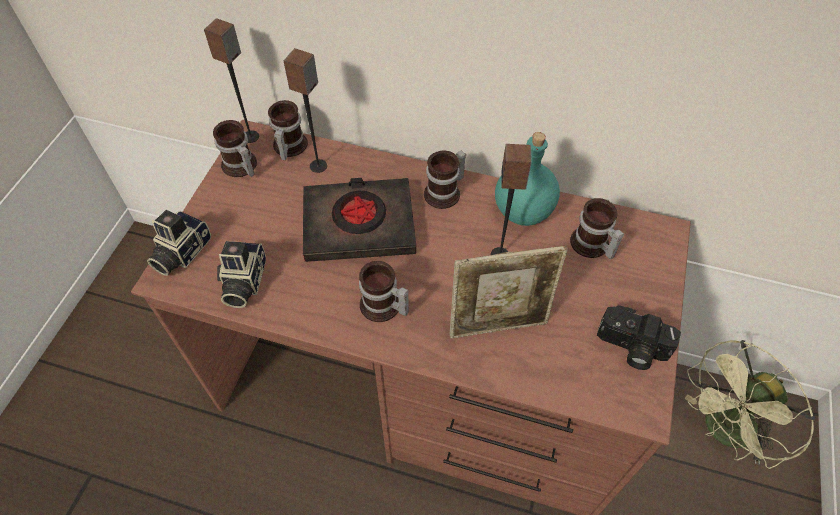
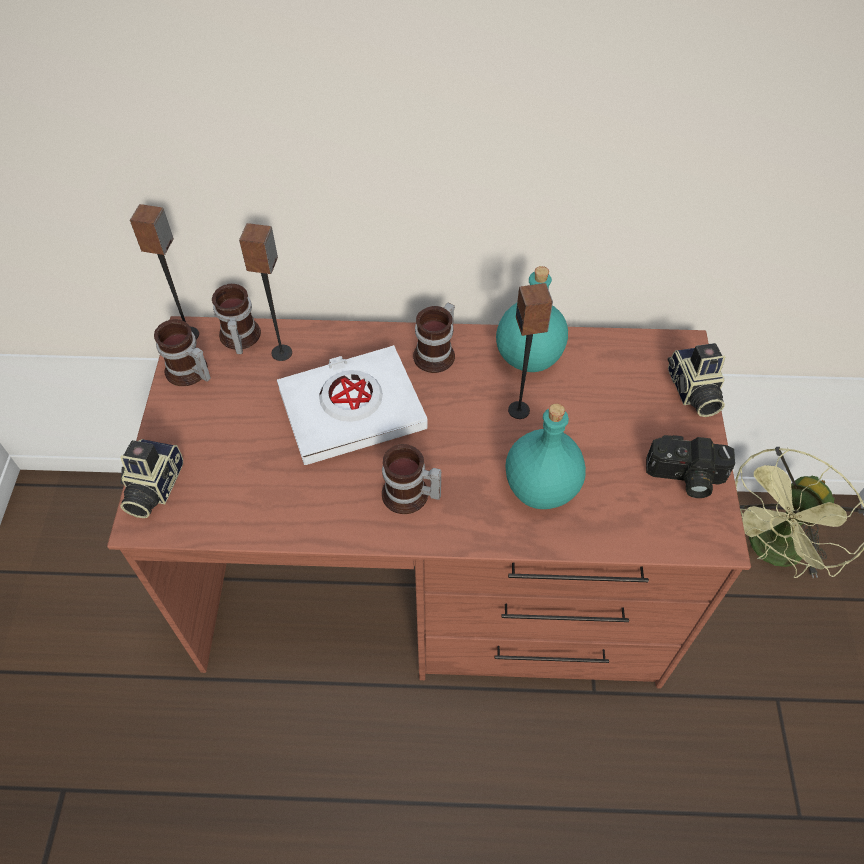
camera: 15 degrees left, 0 degrees up
(243, 282) = (239, 505): camera -> camera (692, 392)
(359, 225) = (352, 410): black book -> white book
(498, 325) = (541, 486): picture frame -> turquoise bottle
(591, 246) = (612, 379): mug -> none

